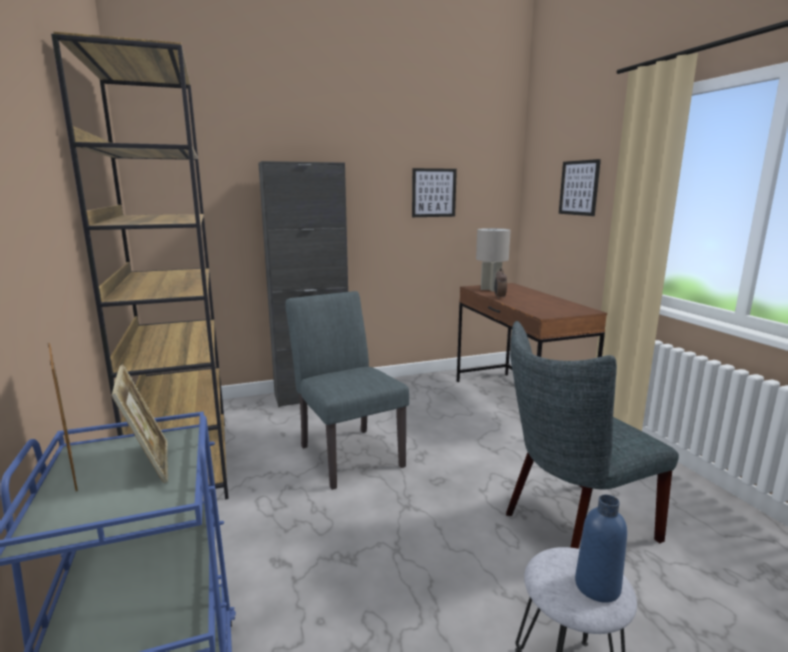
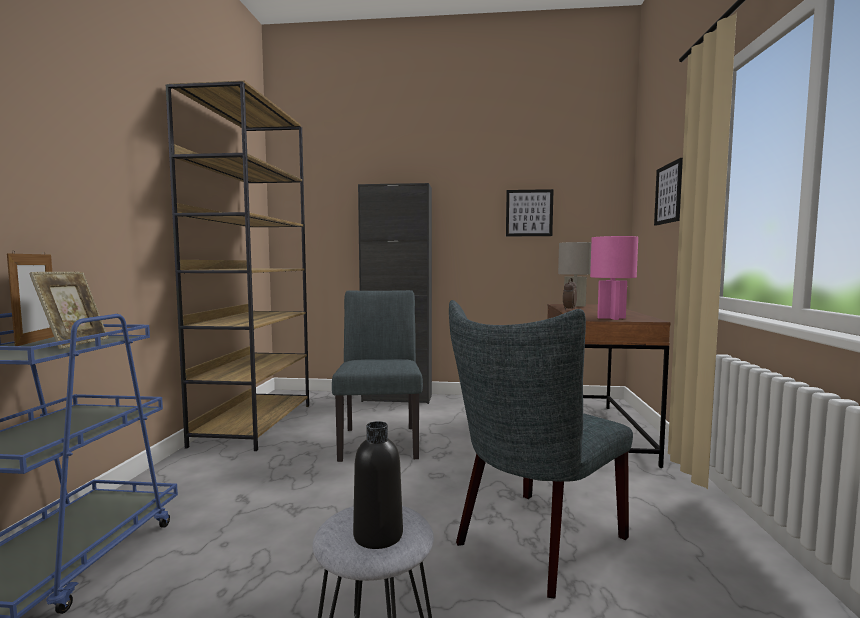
camera: 25 degrees right, 10 degrees down
(558, 310) = (611, 318): none -> pink table lamp
(572, 528) = (534, 543): grey chair -> grey chair turned 45 degrees counterclockwise
(597, 586) = (378, 535): blue bottle -> black bottle

